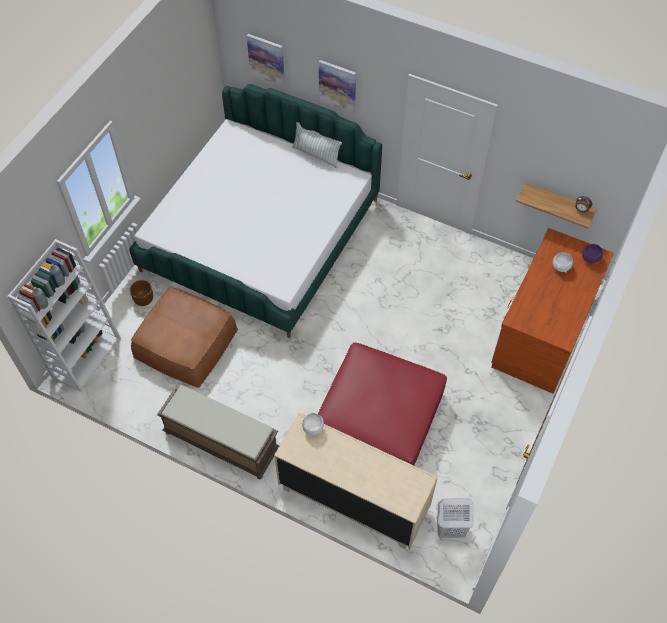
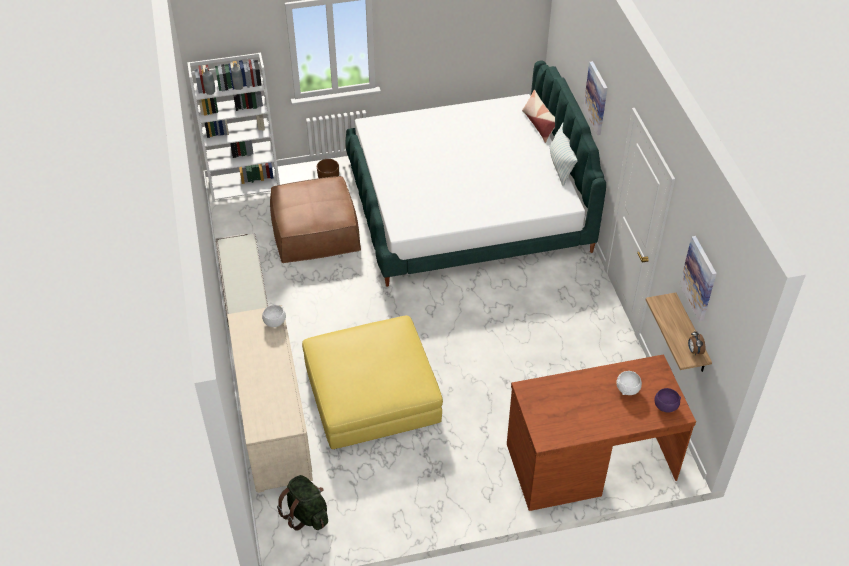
camera: 50 degrees right, 10 degrees down
(264, 137) = (539, 125): none -> pillow
(266, 59) = (568, 45): picture -> picture (699, 278)
(380, 415) = (372, 393): red ottoman -> yellow ottoman
(449, 529) = (306, 514): white laundry basket -> green backpack

